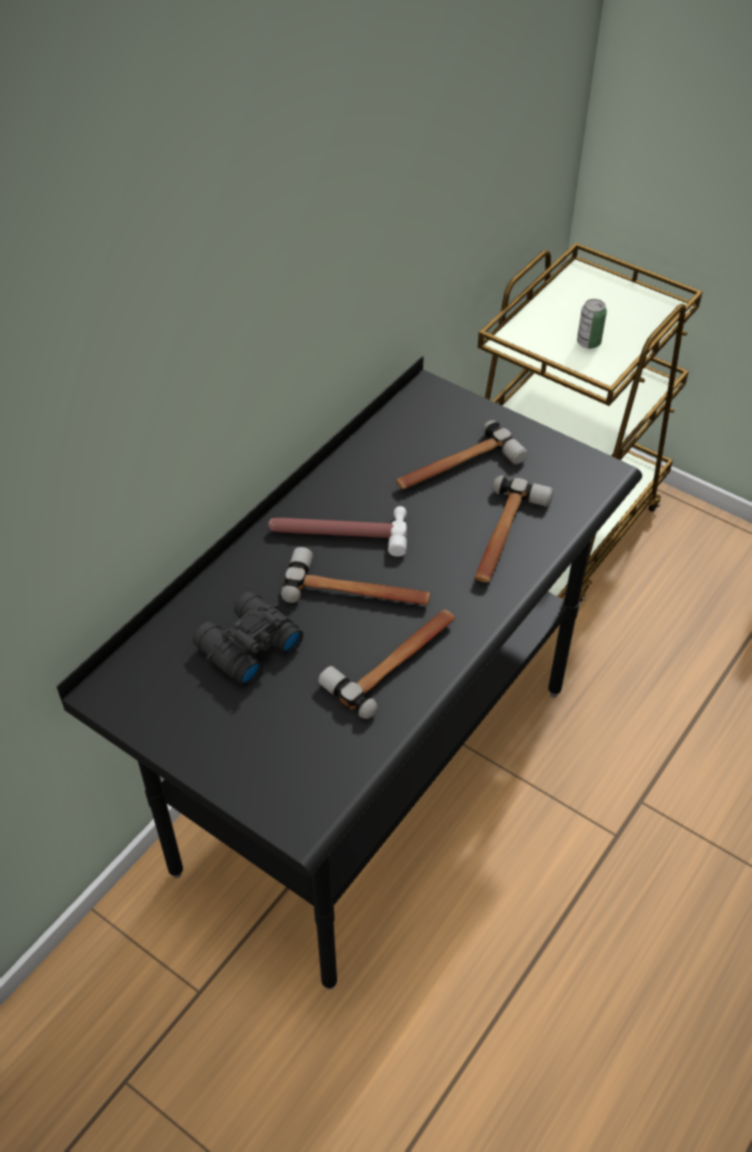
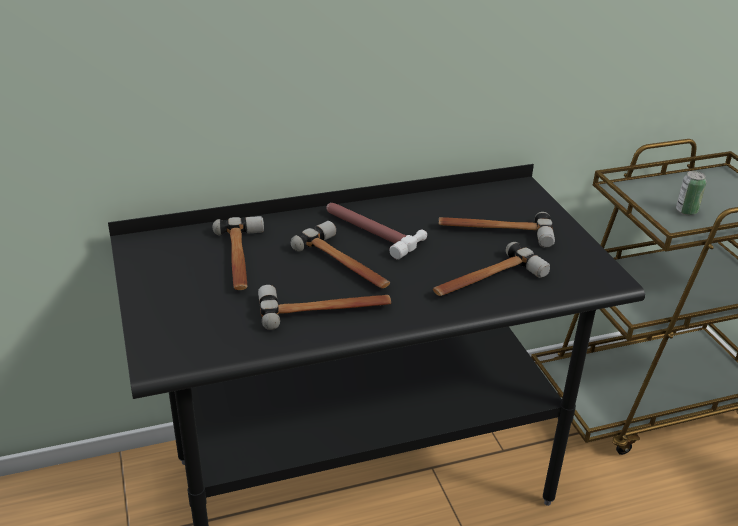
camera: 35 degrees right, 15 degrees down
(246, 647) = (241, 259): black binoculars -> hammer

